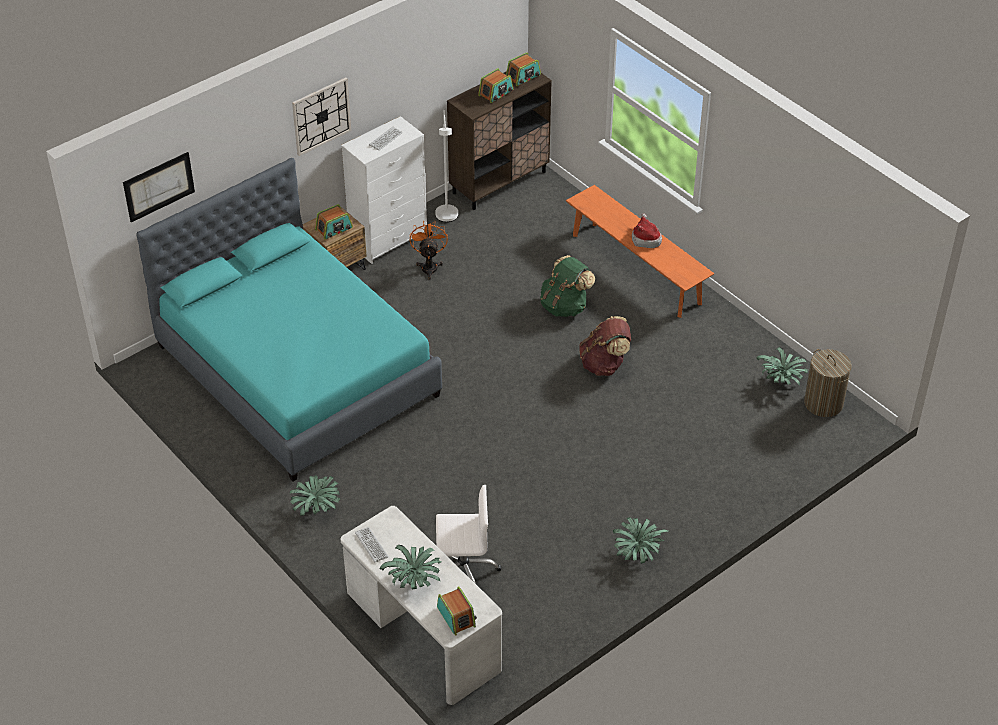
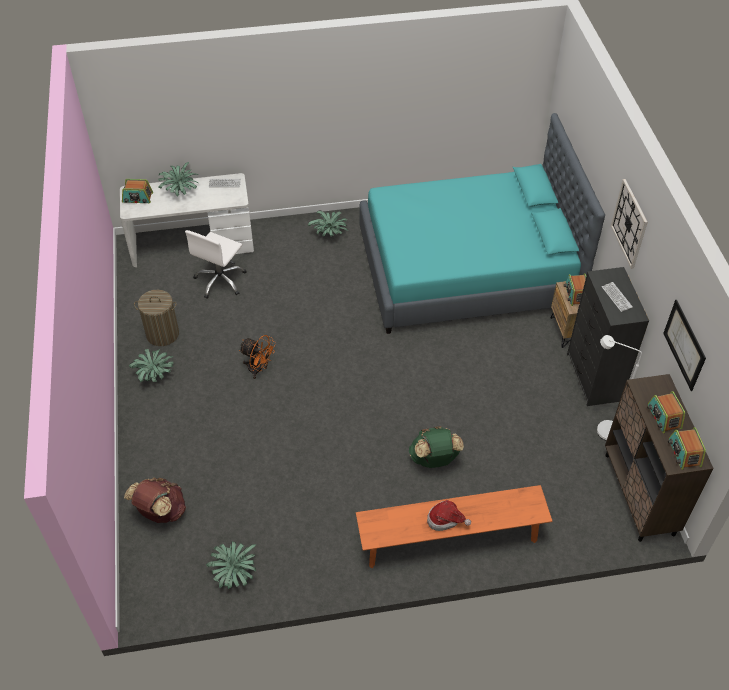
camera: 120 degrees right, 5 degrees up
(159, 186) = (575, 106): picture -> picture (684, 345)
(389, 239) = (593, 378): white dresser -> black dresser
(429, 266) = (543, 390): orange fan -> orange fan (259, 369)
(604, 364) = (346, 451): brown backpack -> brown backpack (161, 512)
(823, 403) = (185, 589): laundry basket -> laundry basket (162, 334)

